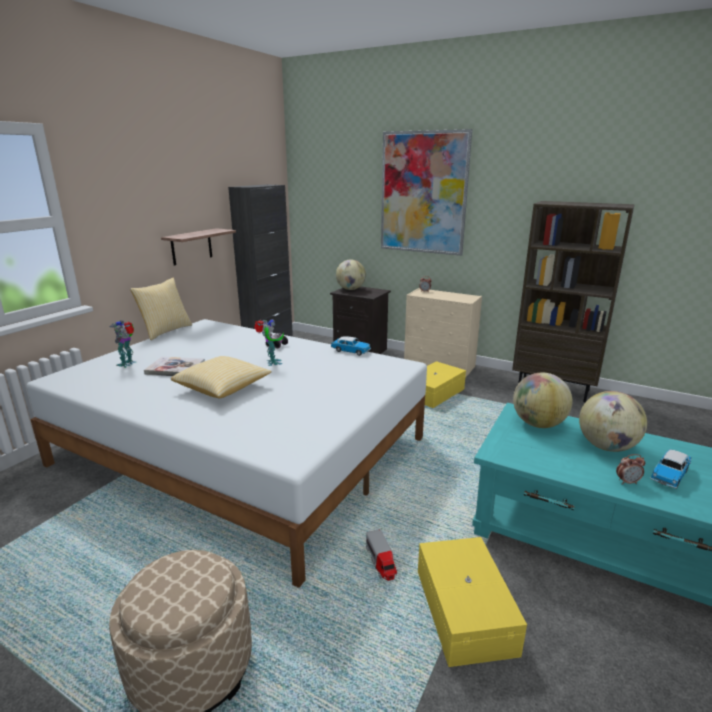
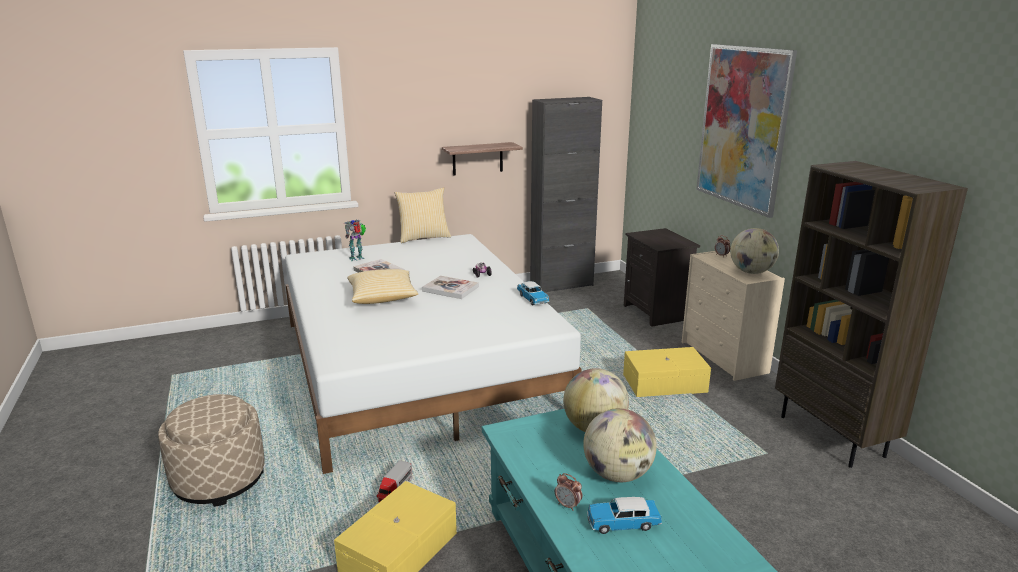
camera: 40 degrees right, 0 degrees up
(272, 363) = (450, 289): toy robot -> book
(351, 289) = (655, 234): globe -> globe (751, 272)

